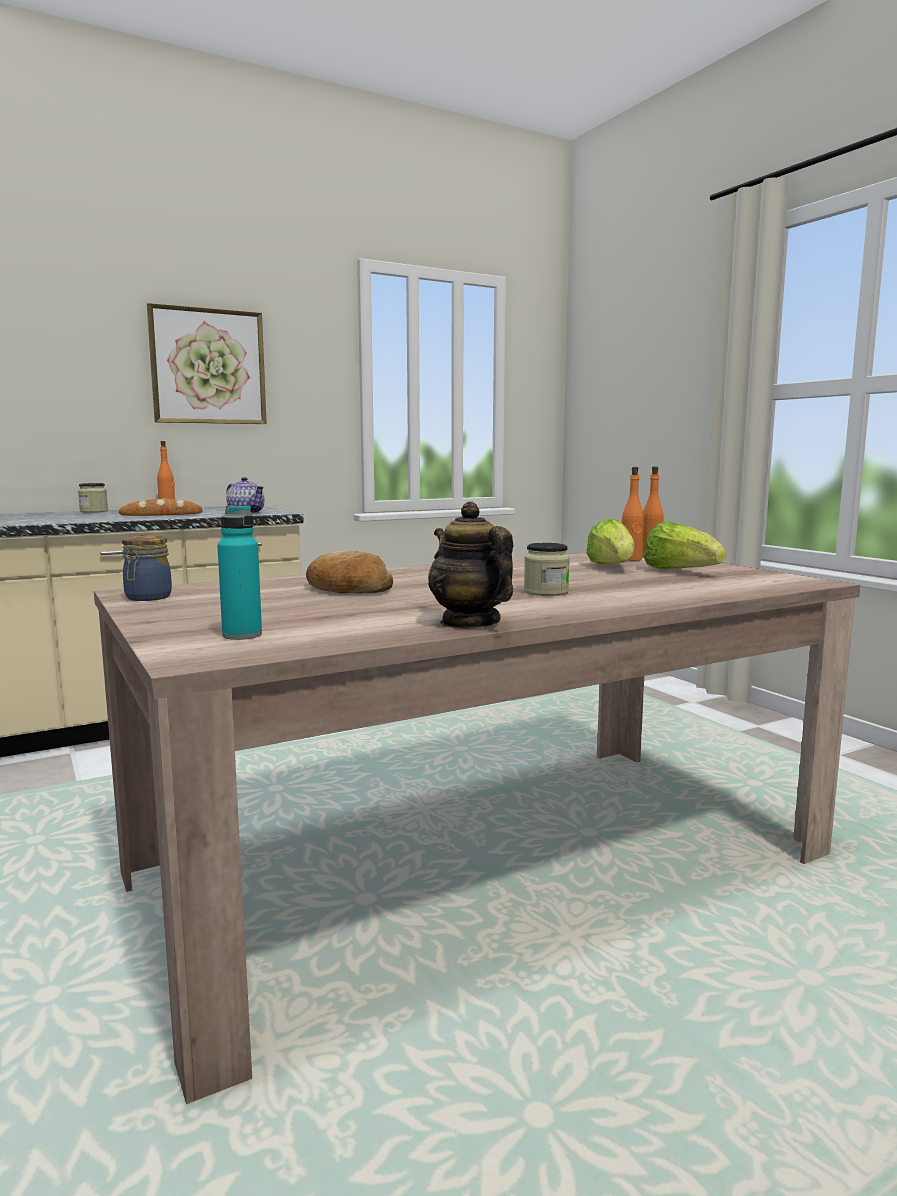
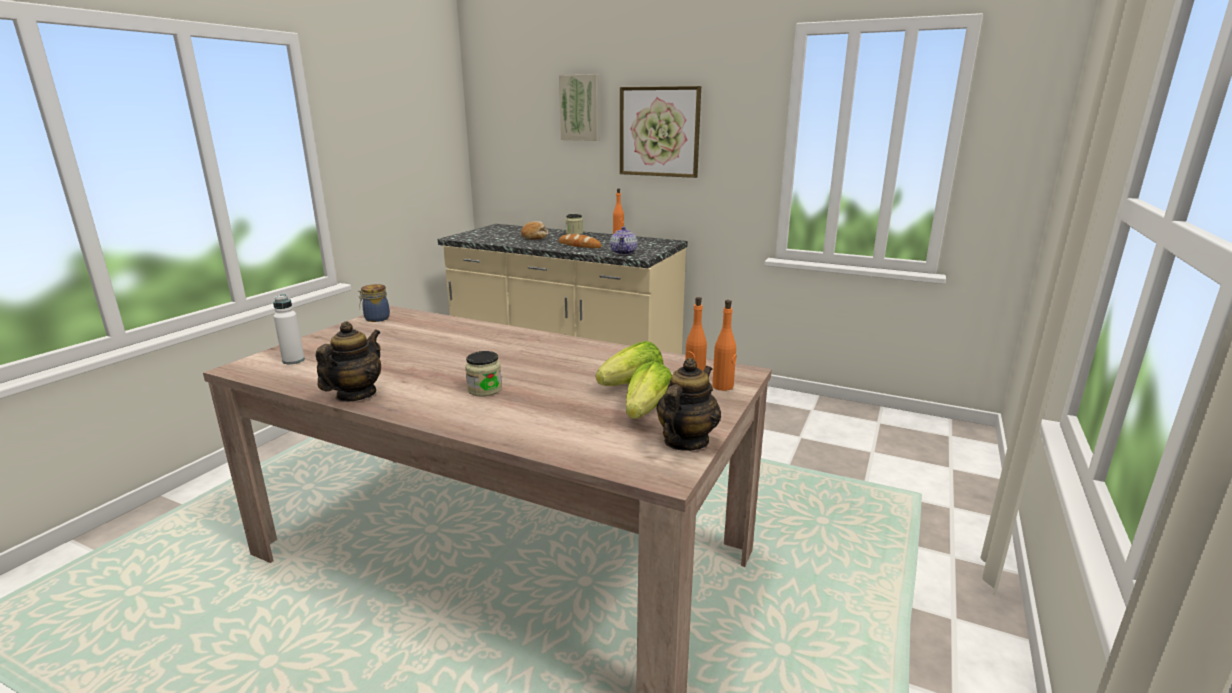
camera: 55 degrees right, 10 degrees up
(77, 327) = (580, 108): none -> picture
(242, 635) = (293, 360): turquoise bottle -> white bottle
(347, 589) = (440, 344): bread -> bread (535, 237)
(754, 573) = (685, 441): none -> teapot

